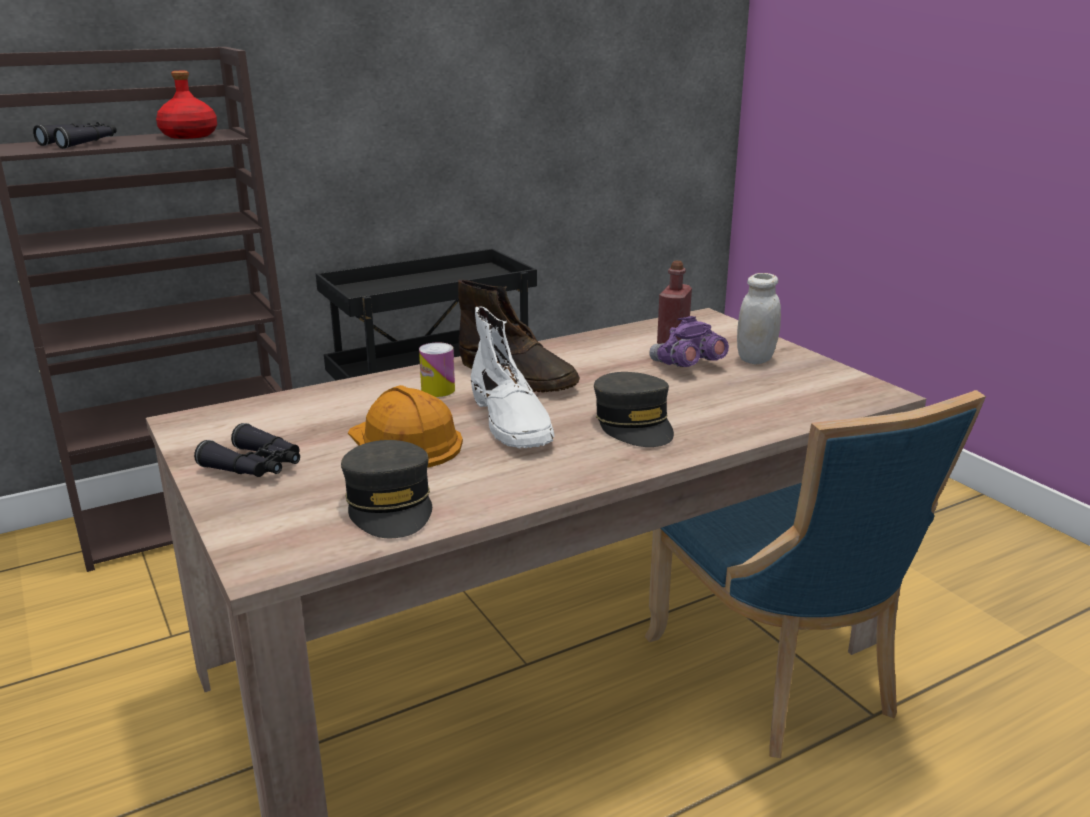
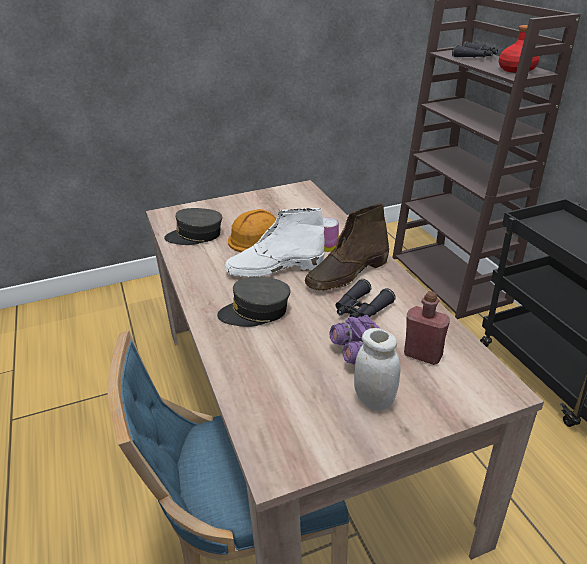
camera: 100 degrees right, 10 degrees up
(256, 466) = (248, 206): black binoculars -> black binoculars (361, 309)

